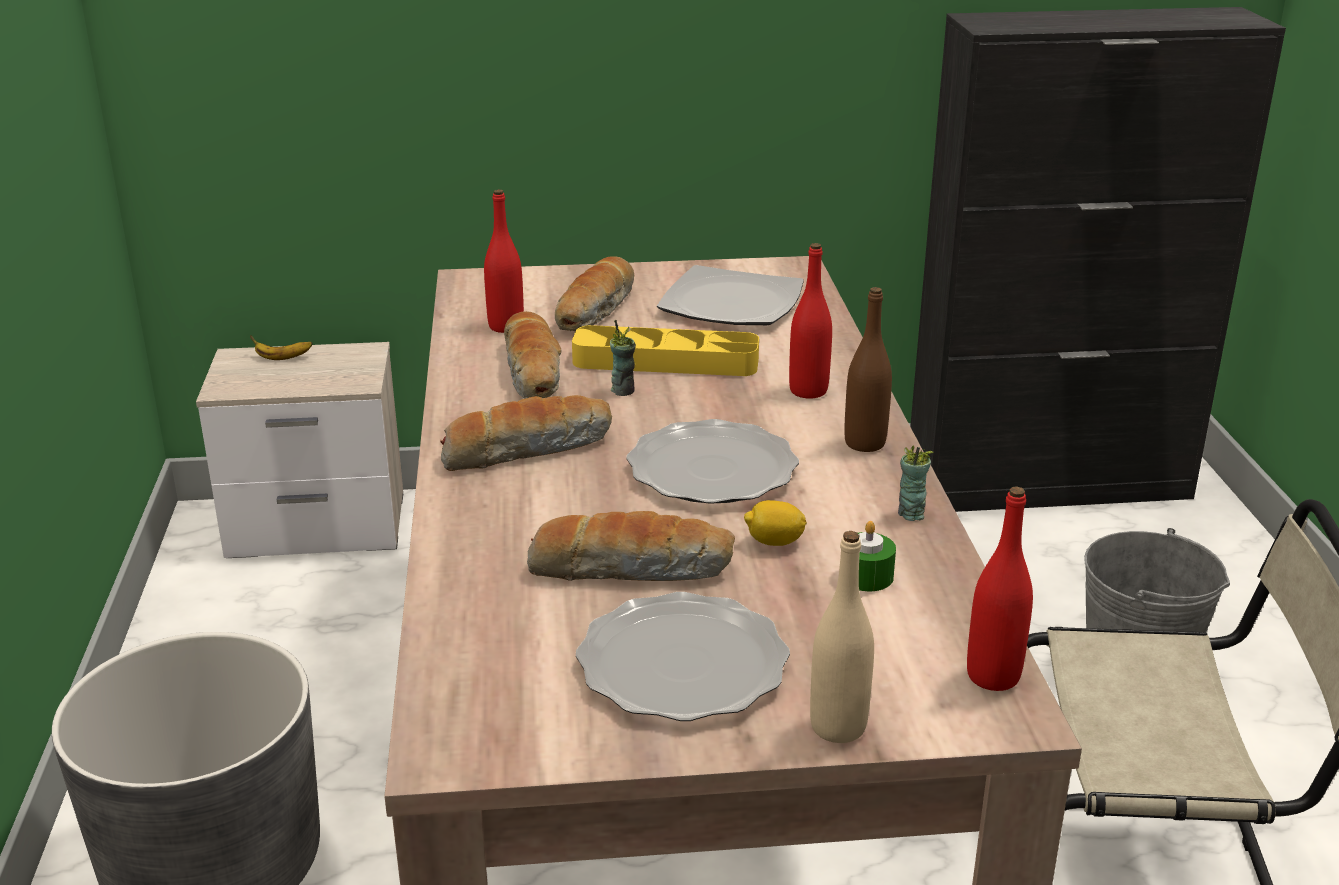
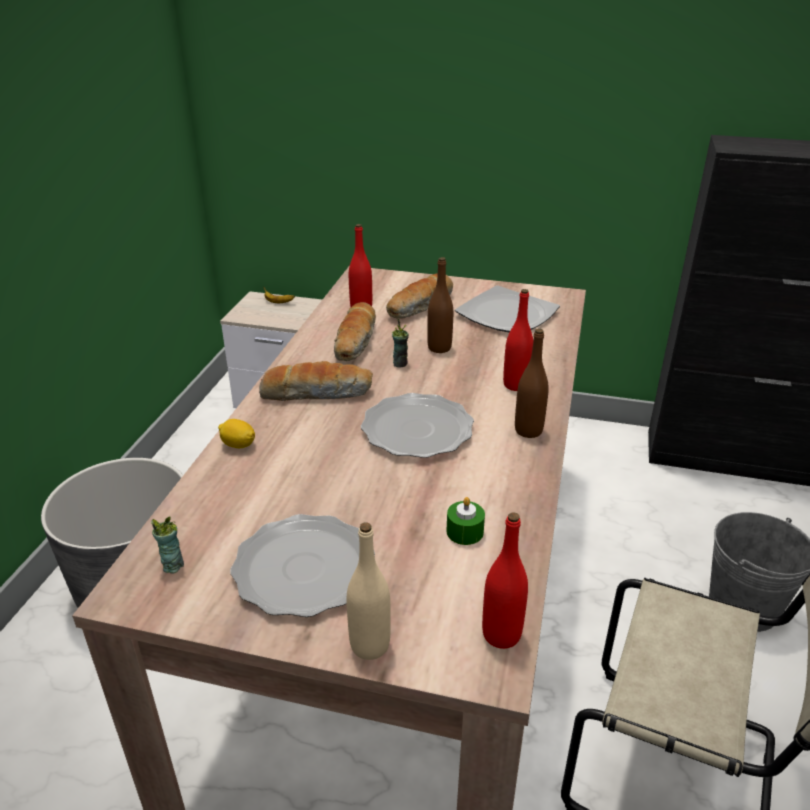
camera: 20 degrees right, 5 degrees up
(631, 568) = (321, 489): bread -> none
(665, 361) = (439, 348): yellow tray -> brown bottle
(774, 542) = (421, 492): lemon -> lemon (238, 445)
(910, 514) = (525, 490): cup -> cup (172, 565)

